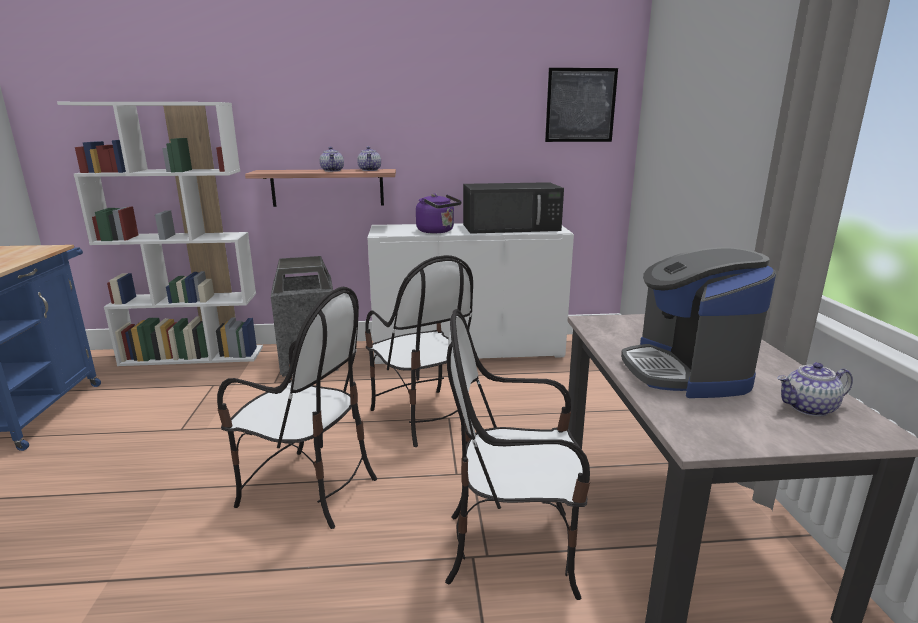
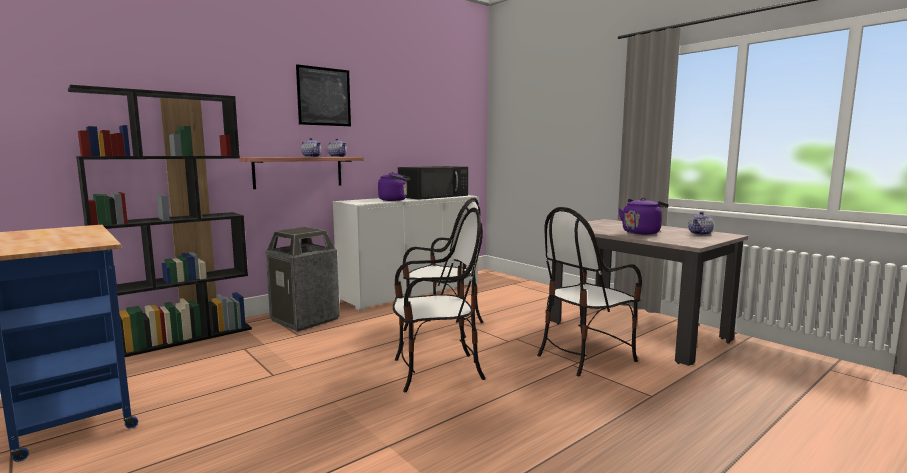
camera: 35 degrees left, 10 degrees down
(194, 355) = (180, 338): white bookcase -> black bookcase
(580, 105) = (458, 116): picture -> picture (324, 96)
(686, 371) = (642, 232): coffee machine -> purple kettle

